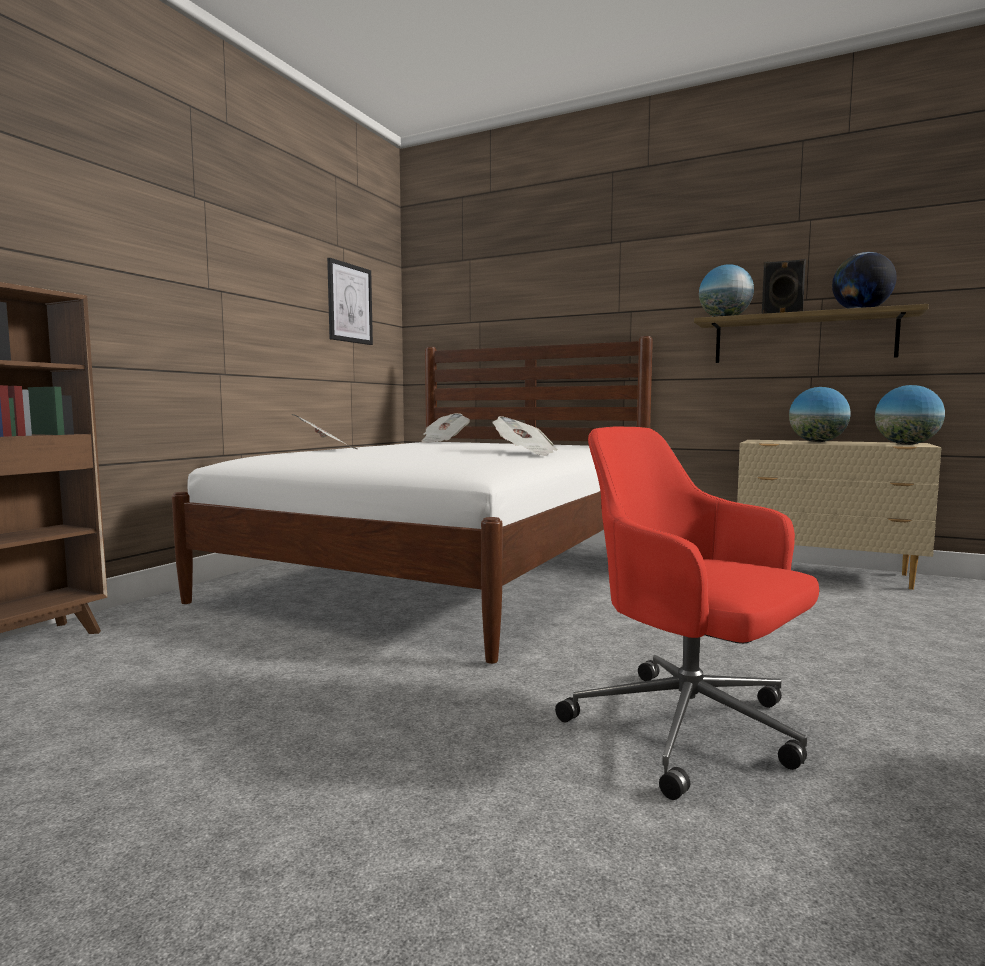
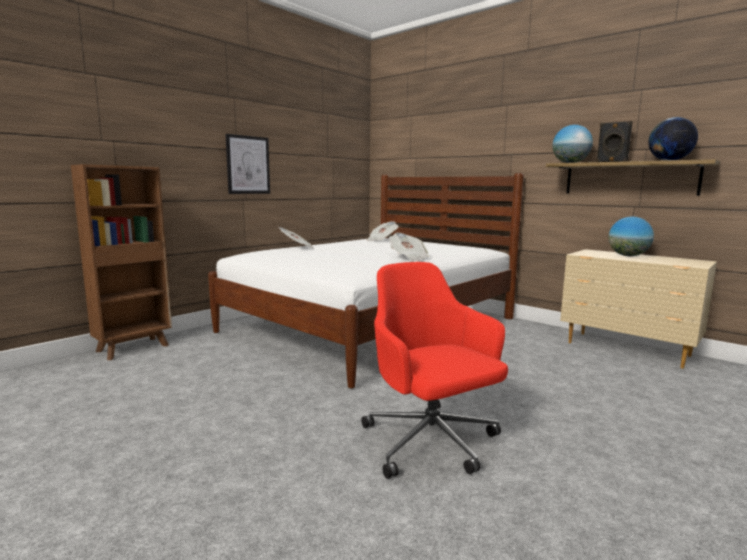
camera: 15 degrees right, 5 degrees up
(349, 303) = (330, 149): picture -> picture (248, 165)
(906, 444) = (690, 263): globe -> none

